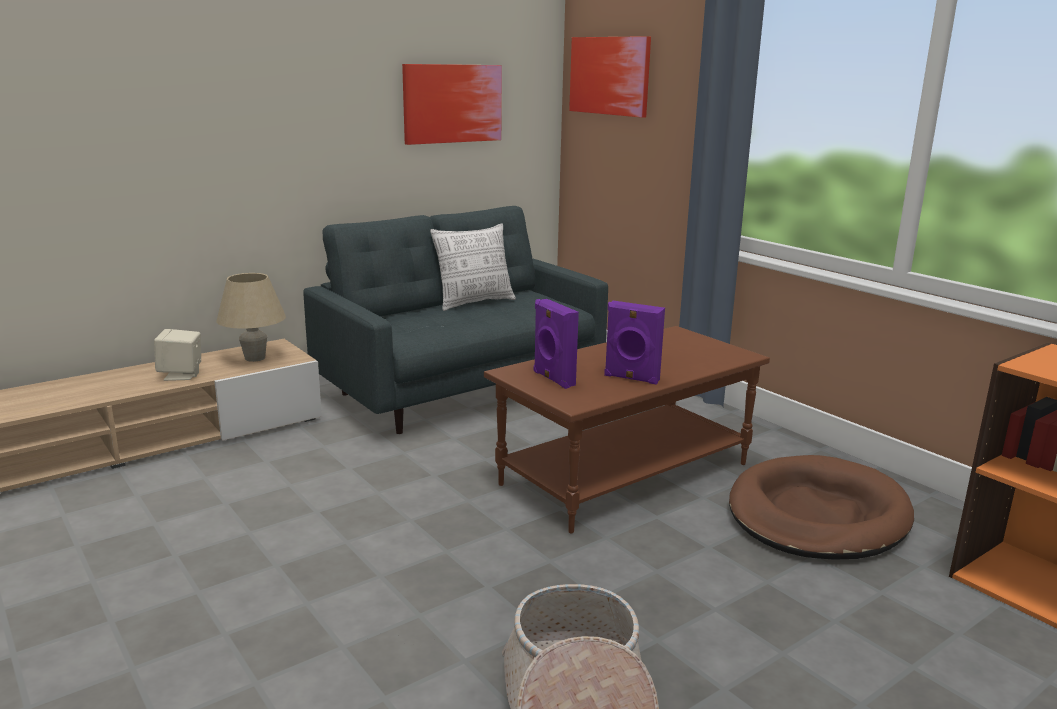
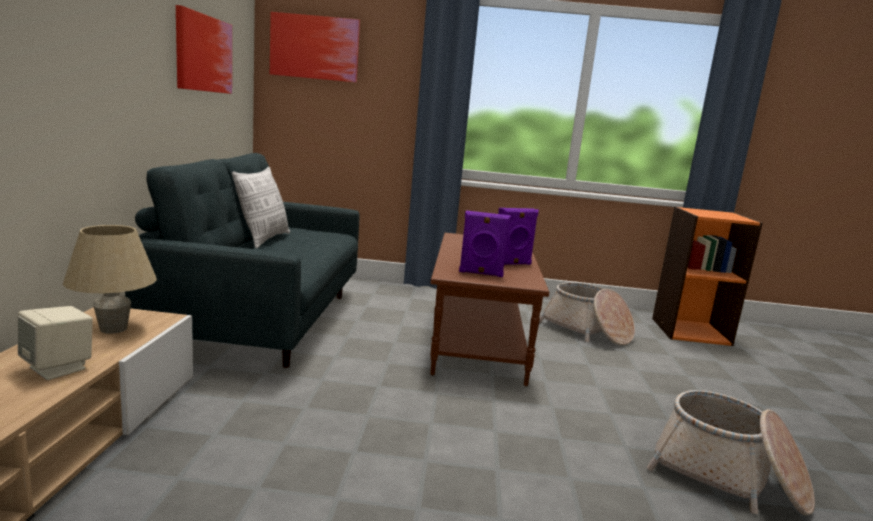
camera: 50 degrees left, 5 degrees down
(817, 515) = (587, 331): brown dog bed -> basket

